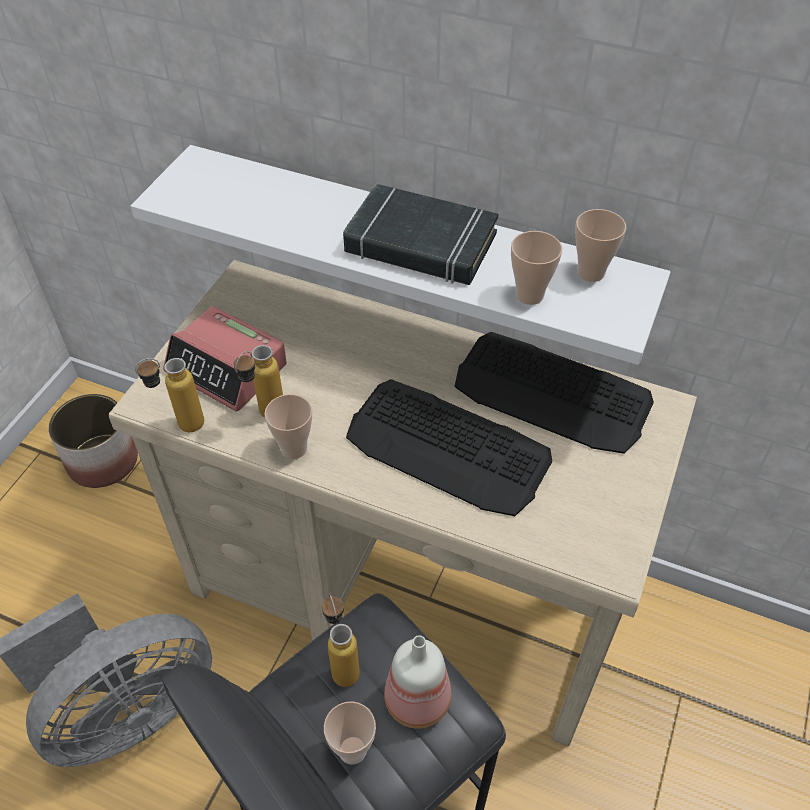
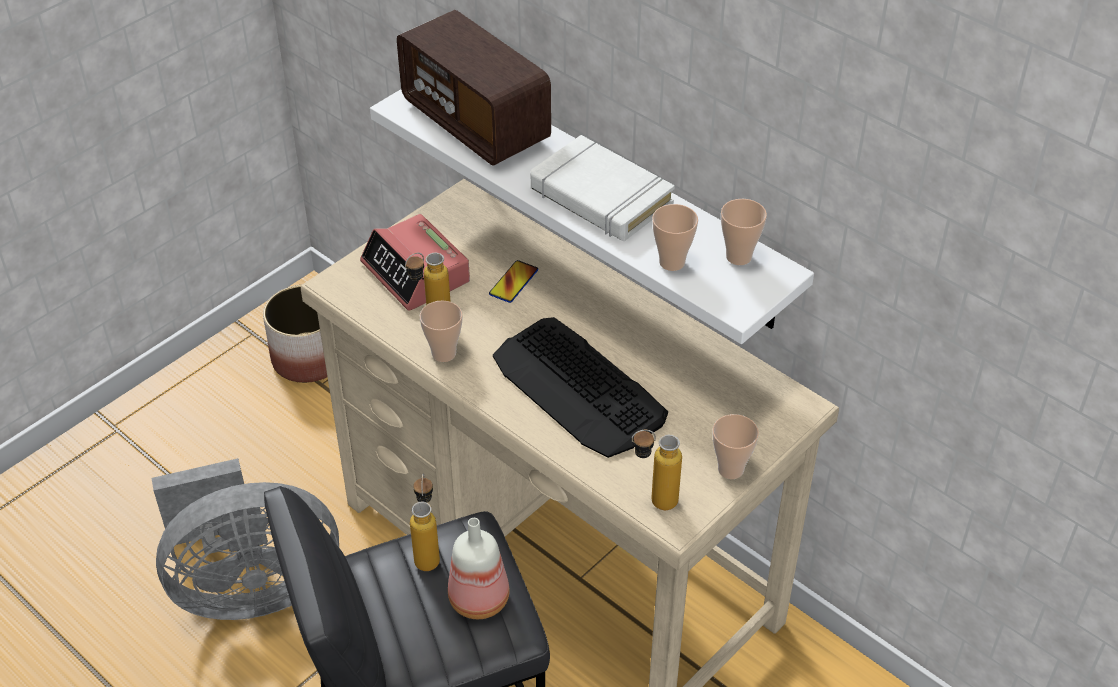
camera: 20 degrees right, 5 degrees down
(181, 427) = (356, 311): bottle -> bottle (653, 501)
(252, 197) = (475, 123): none -> radio
(331, 353) = (513, 282): none -> phone
(352, 750) = (407, 619): cup -> cup (730, 469)
(420, 244) = (600, 197): black book -> white book
(552, 394) = (699, 368): keyboard -> none

